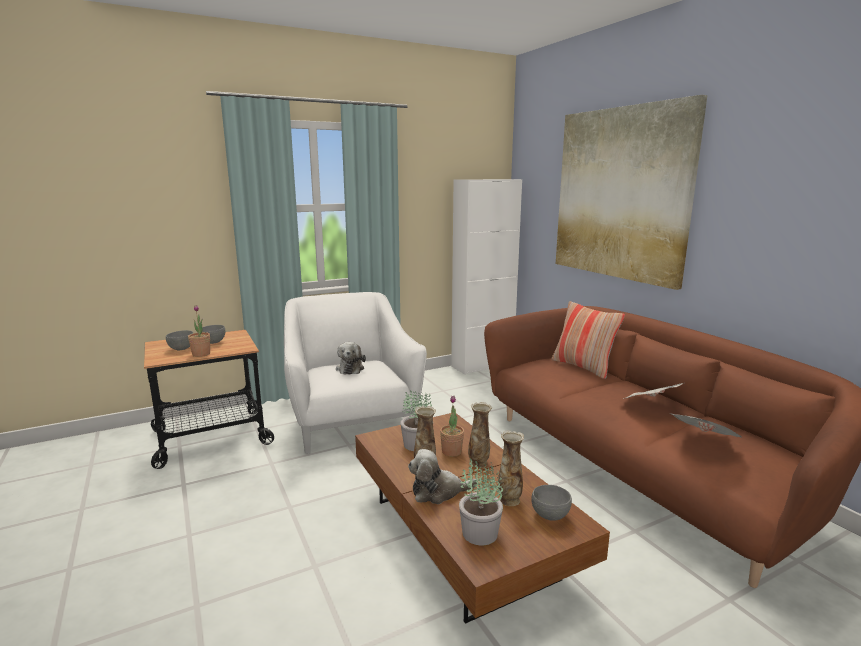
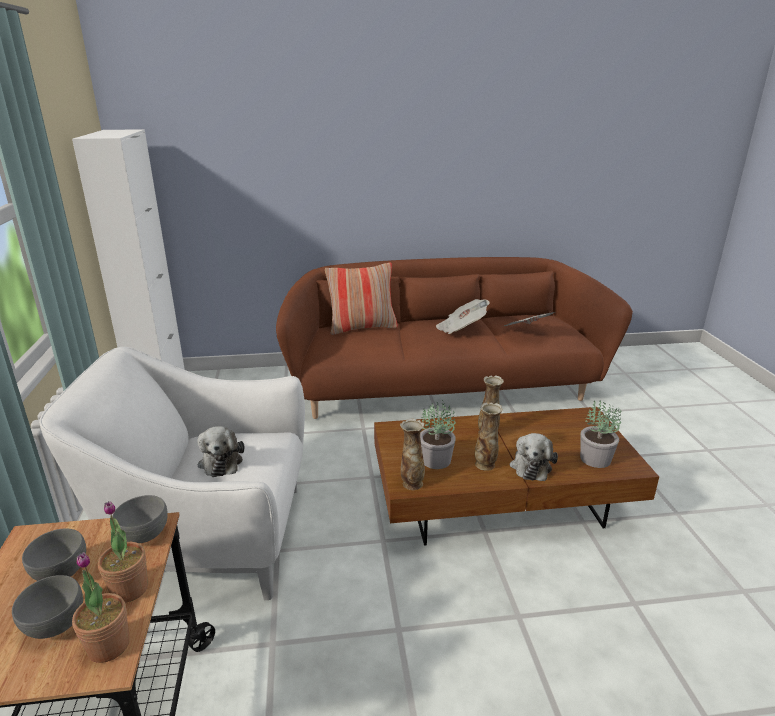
camera: 70 degrees left, 10 degrees up
(350, 368) = (221, 461): plush toy -> plush toy turned 60 degrees clockwise
(451, 451) = (460, 443): potted plant -> potted plant (108, 646)
(509, 499) = (550, 434): vase -> vase (412, 483)
(550, 516) = (576, 423): grey bowl -> grey bowl (145, 536)
(621, 194) = (316, 142): picture -> none

